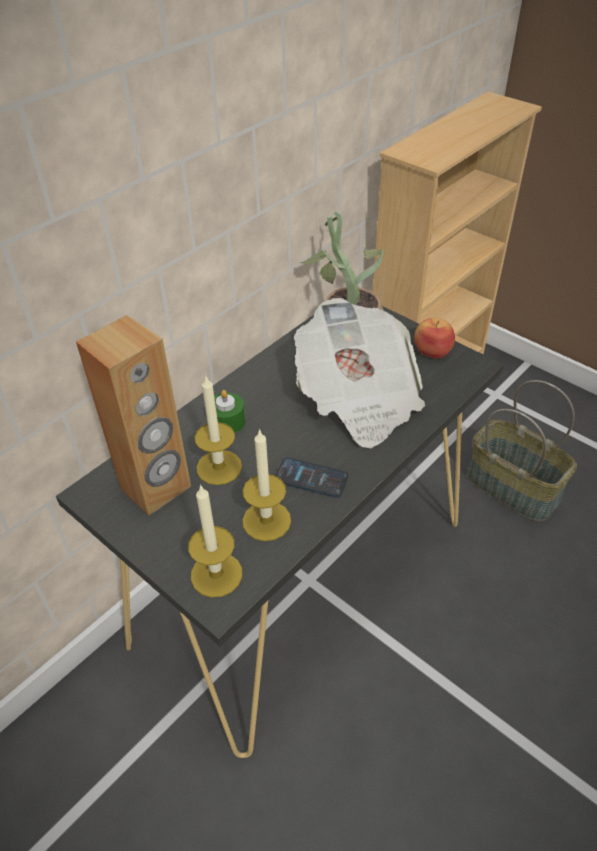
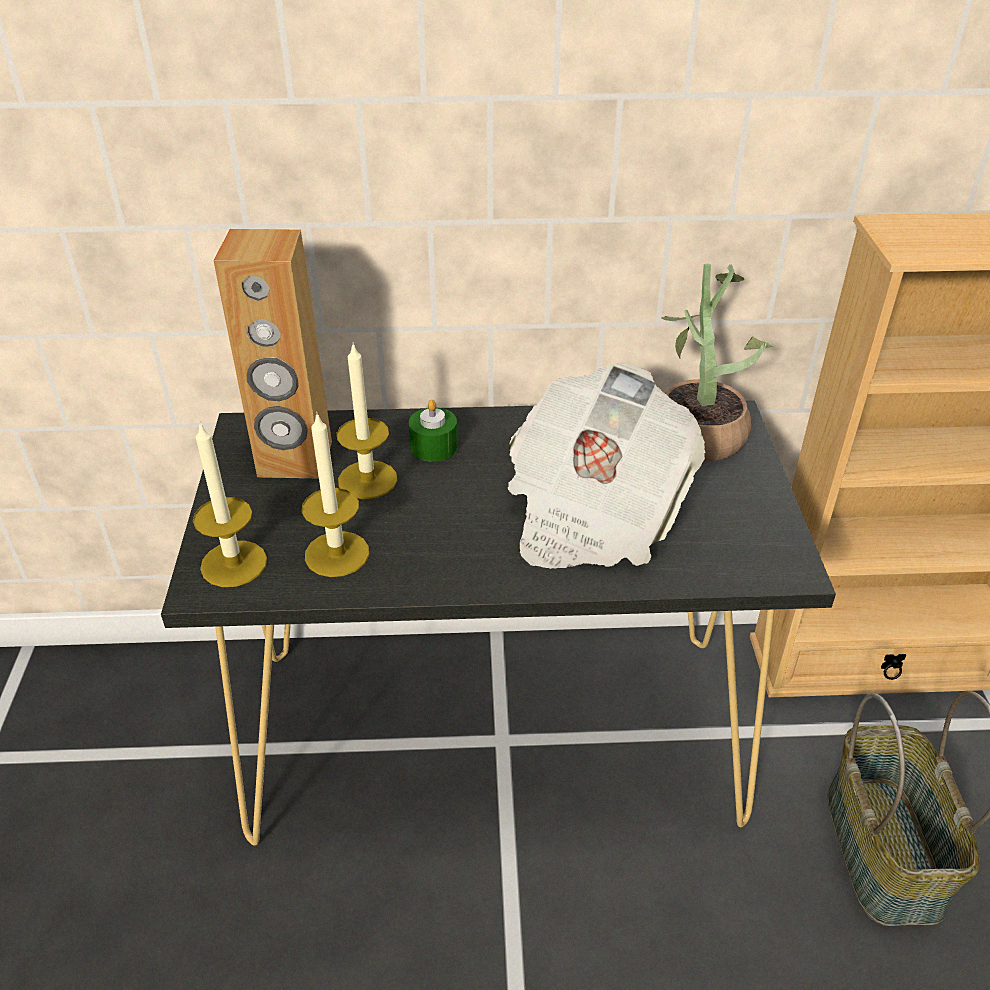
camera: 45 degrees right, 5 degrees down
(311, 478) = (431, 549): phone -> none
(432, 351) = (759, 520): apple -> none

